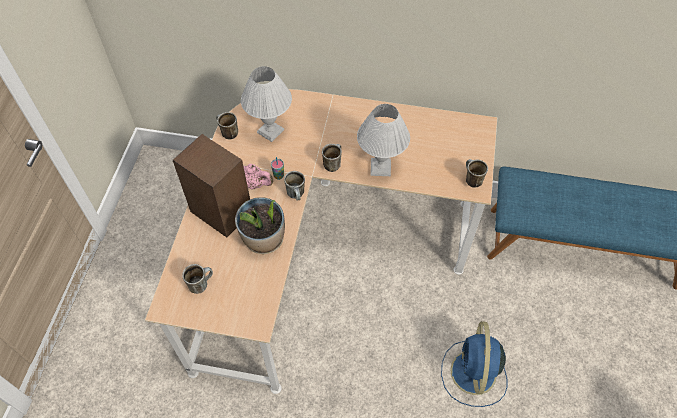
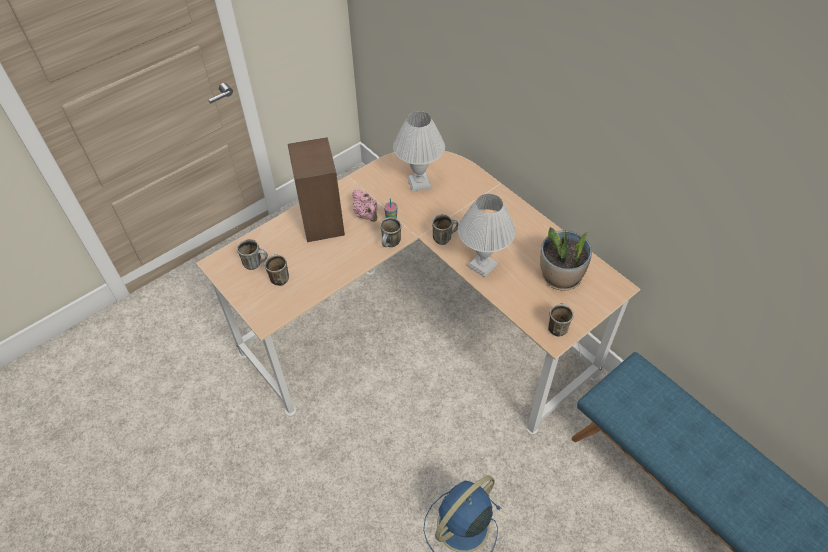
camera: 40 degrees right, 5 degrees down
(227, 133) = (384, 165): mug -> mug (279, 277)
(264, 240) = (332, 262): potted plant -> potted plant (560, 277)

